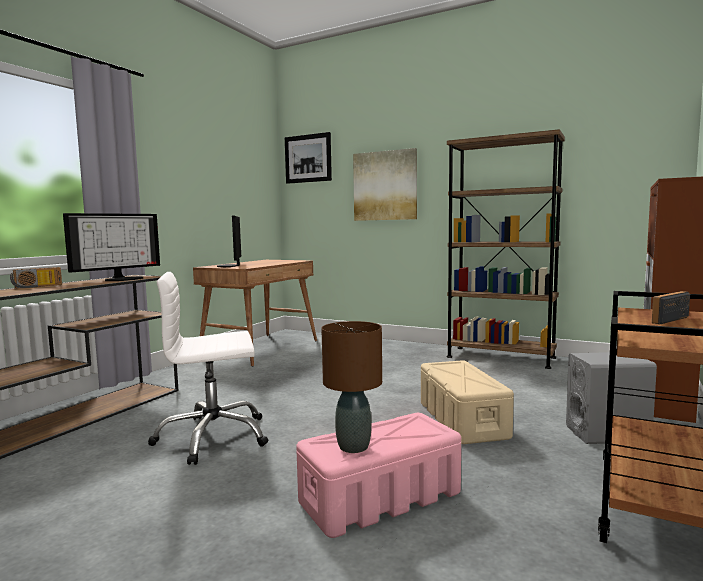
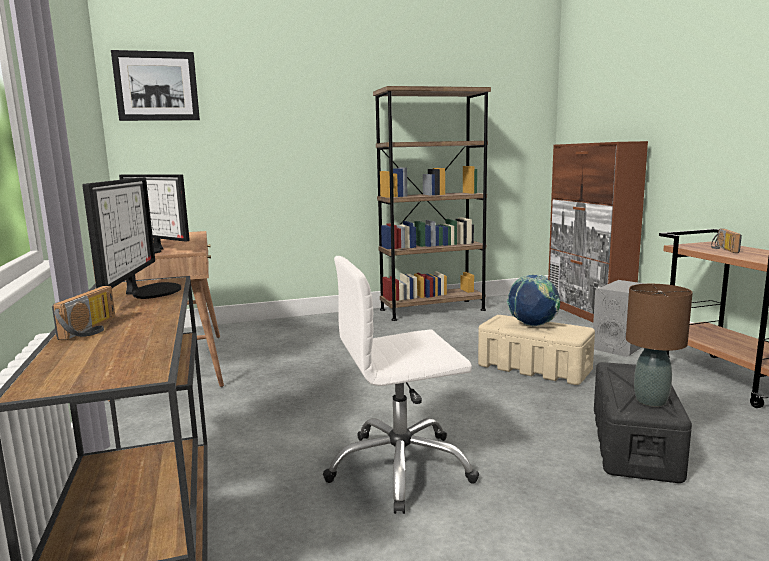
camera: 45 degrees left, 5 degrees up
(213, 437) = (400, 468): white office chair -> white office chair turned 45 degrees clockwise
(379, 498) = (634, 443): pink storage box -> black storage box
(385, 186) = (280, 131): picture -> none
(462, 374) = (533, 325): none -> globe

